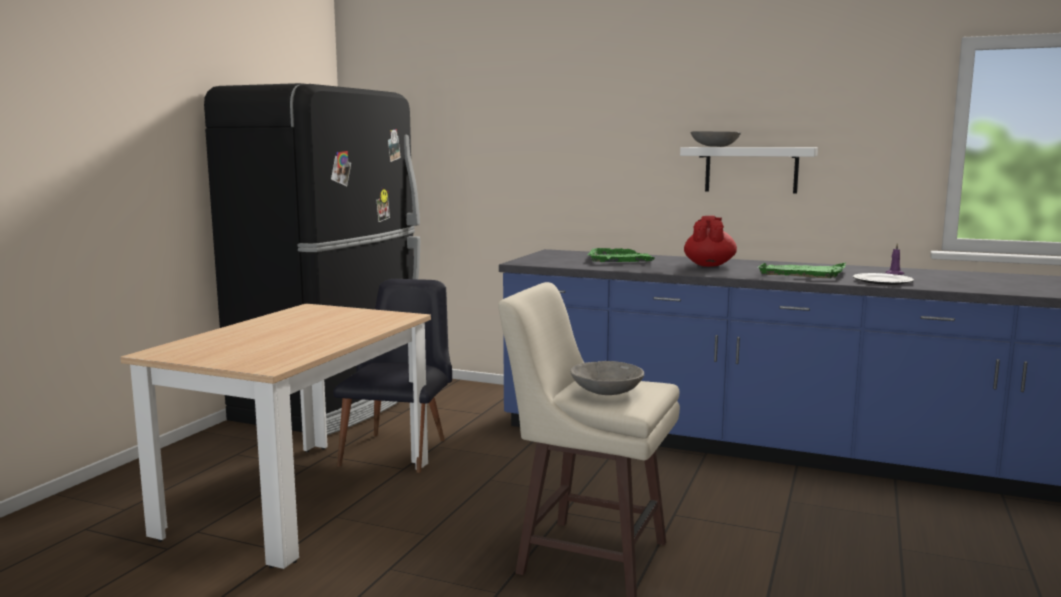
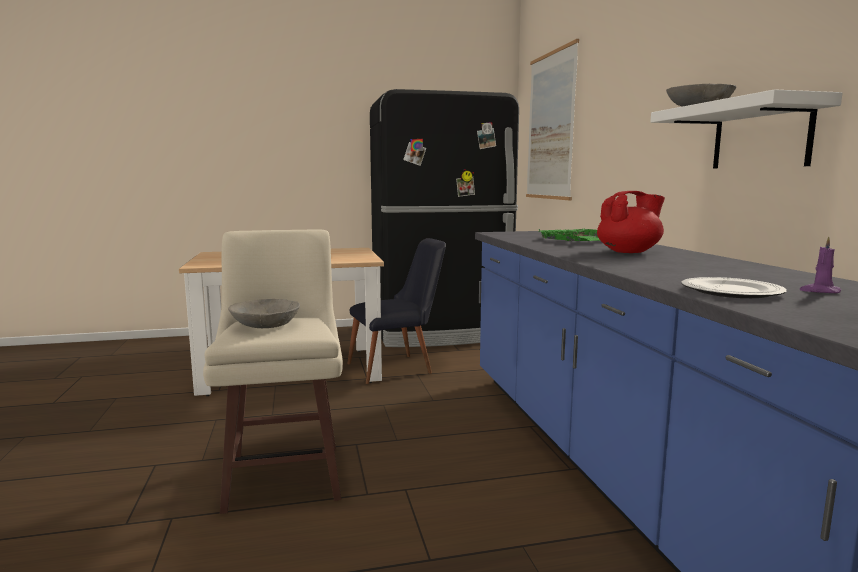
camera: 55 degrees right, 0 degrees up
(432, 133) = (550, 126): none -> picture
(802, 273) = (682, 270): green tray -> none

